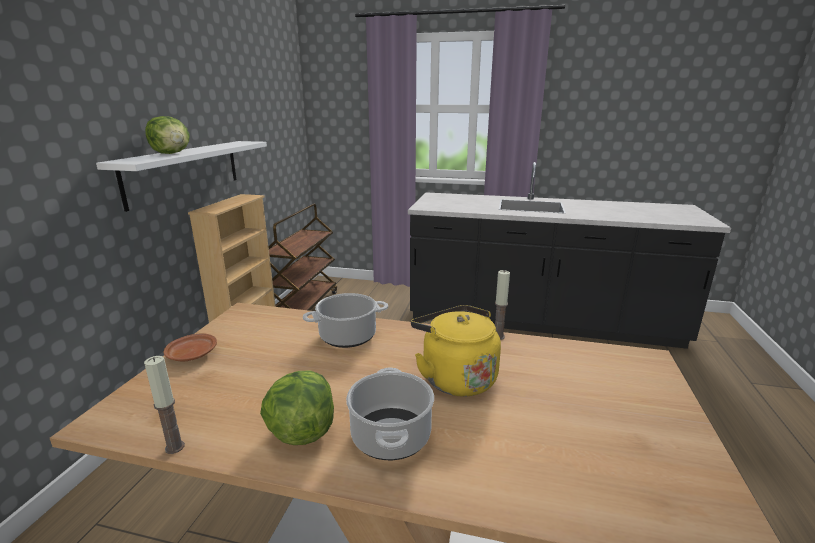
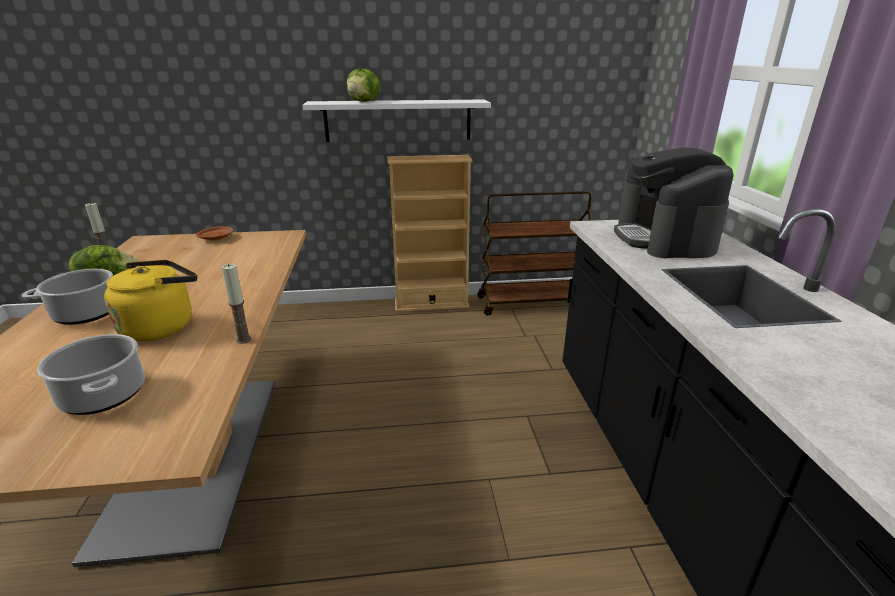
camera: 70 degrees right, 5 degrees up
(347, 337) = (243, 274): cooking pot -> cooking pot (103, 395)
(456, 201) = (664, 239): none -> coffee machine

